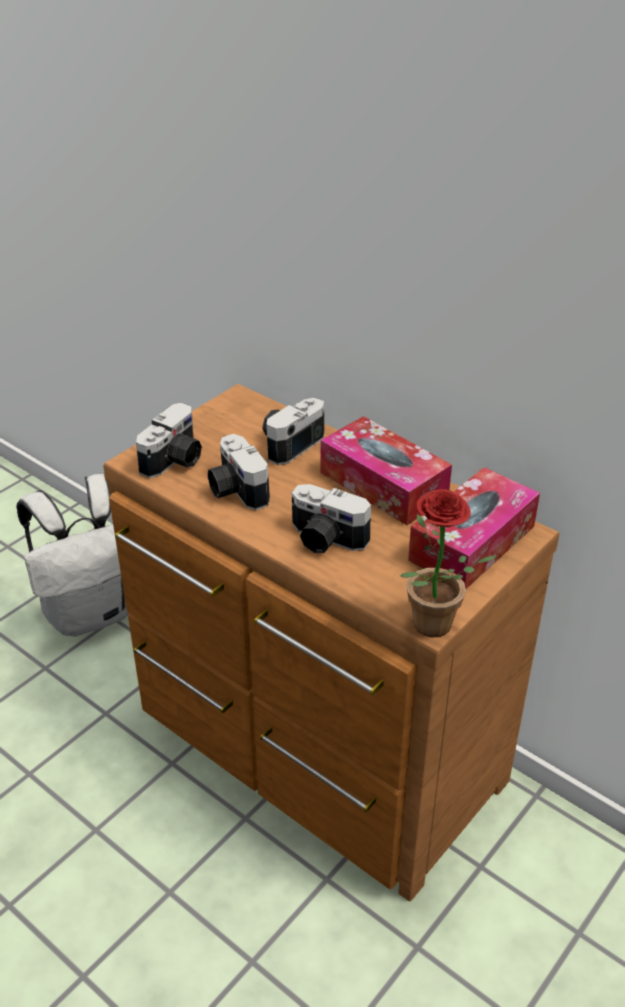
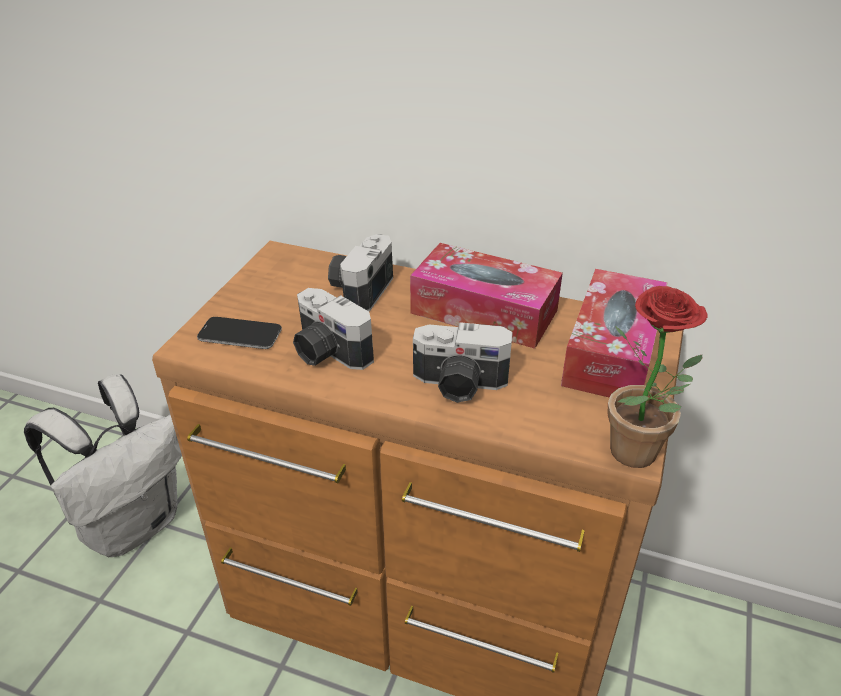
camera: 20 degrees left, 0 degrees up
(175, 460) = (240, 334): camera -> phone

